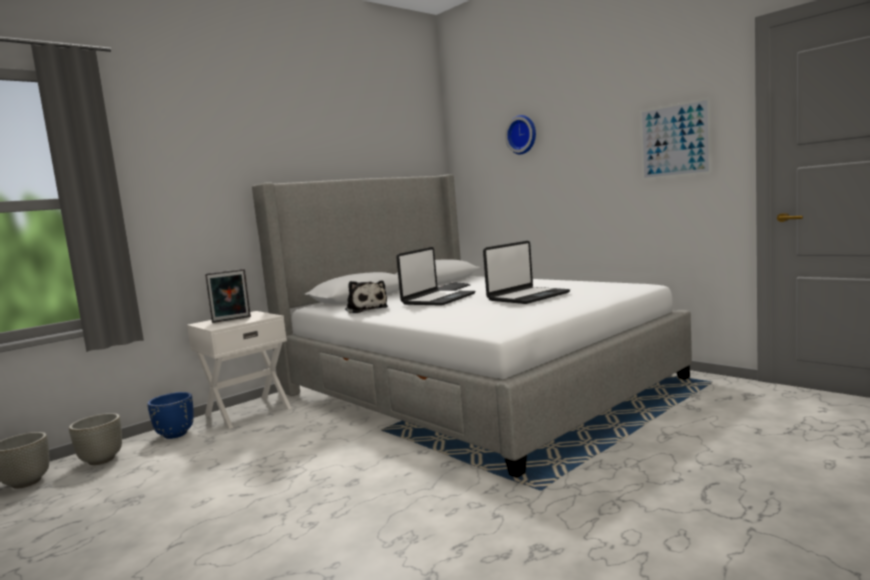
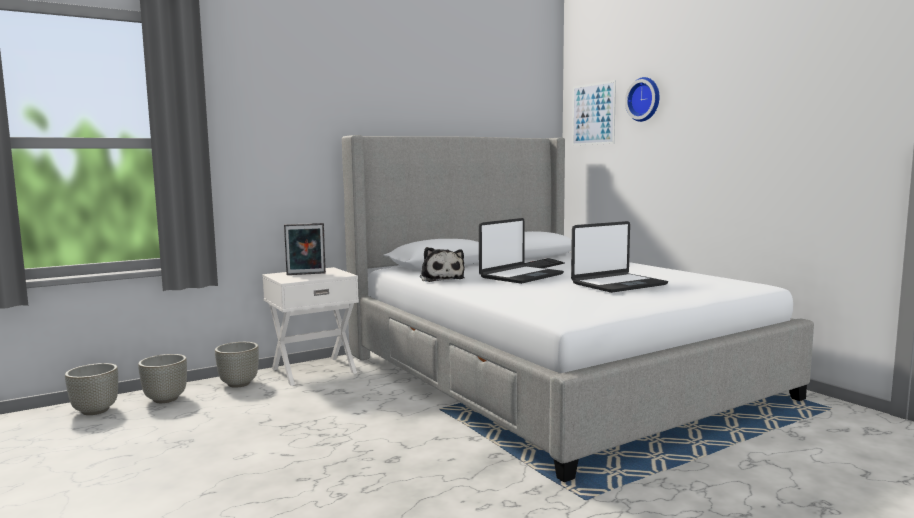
camera: 10 degrees right, 0 degrees up
(175, 434) = (239, 384): blue planter -> grey planter
(674, 140) = (817, 120): picture -> picture (593, 114)

